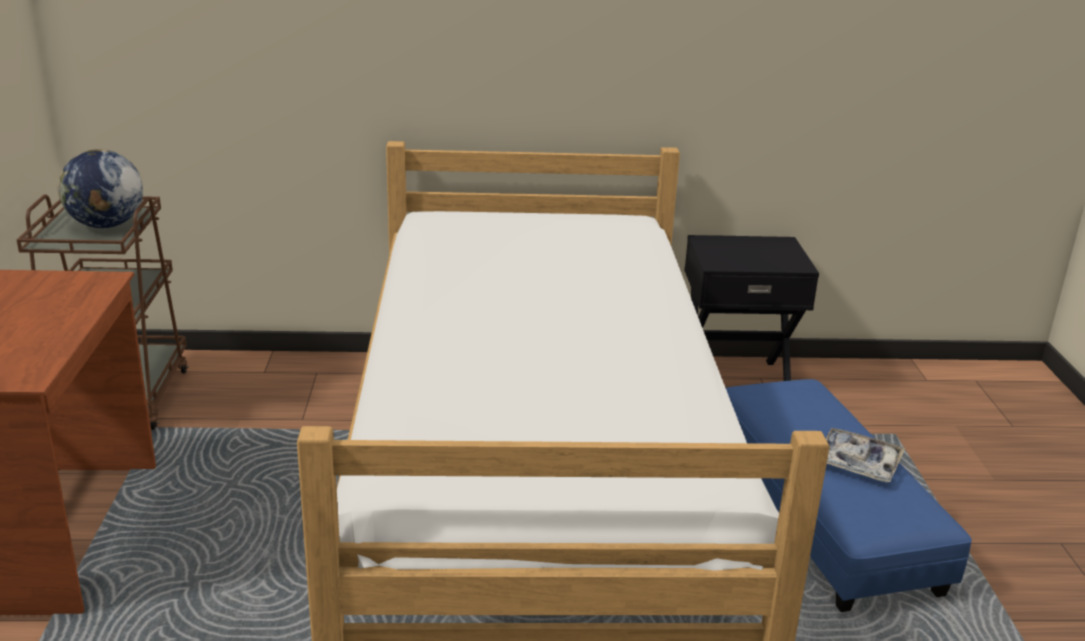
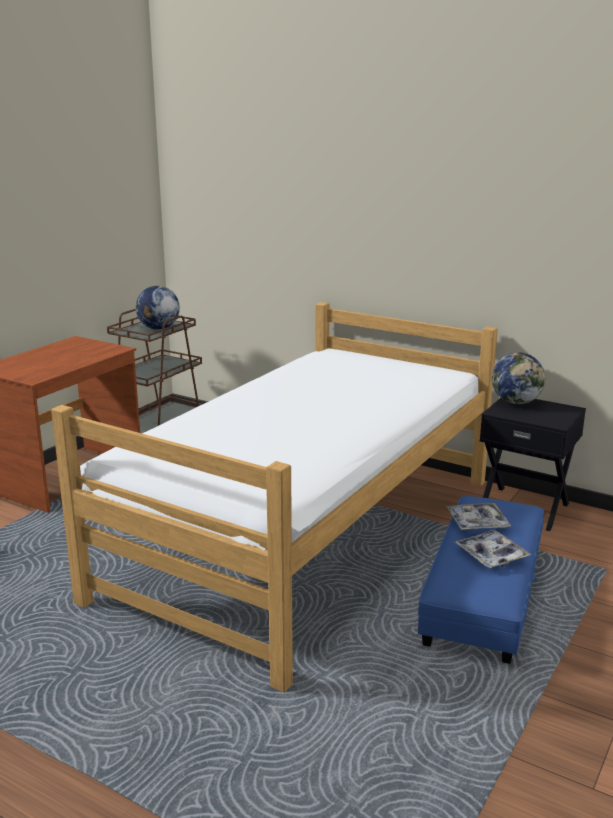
camera: 35 degrees right, 5 degrees down
(718, 245) = (516, 402): none -> globe
(790, 423) = (477, 522): none -> tray

